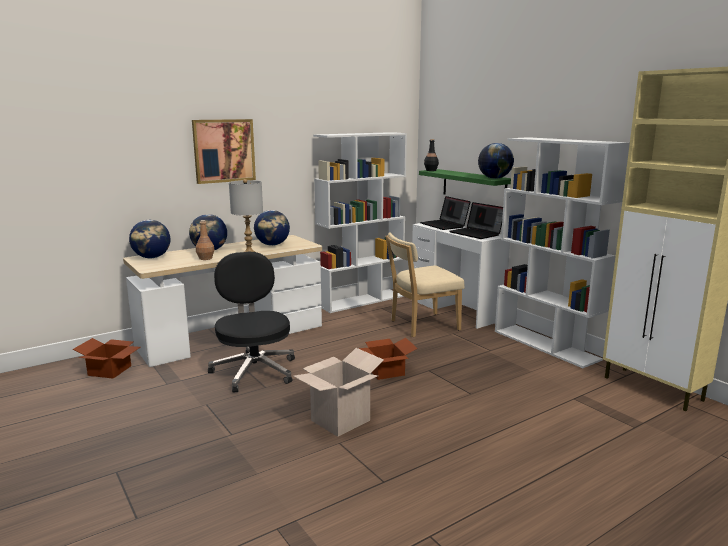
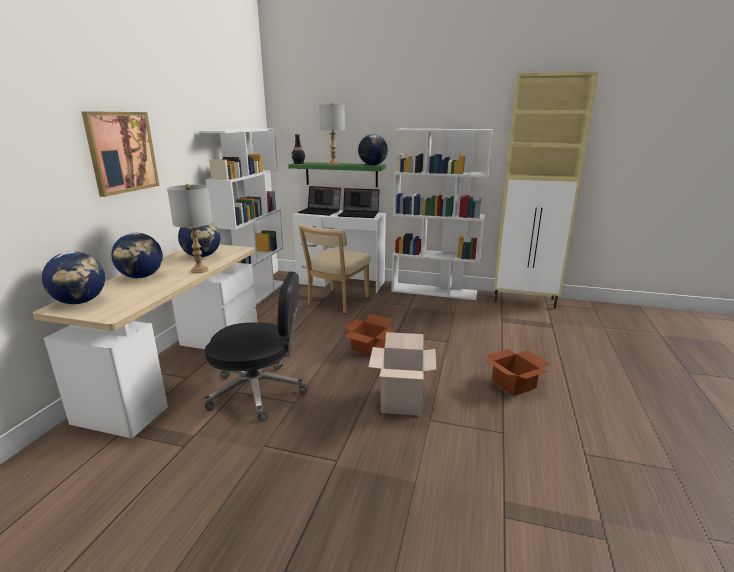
camera: 40 degrees left, 5 degrees up
(110, 371) = (78, 466): cardboard box -> cardboard box (514, 384)
(205, 258) = (159, 286): brown bottle -> none
(254, 370) = (259, 391): black office chair -> black office chair turned 150 degrees clockwise
(460, 174) = (333, 164): none -> grey table lamp

